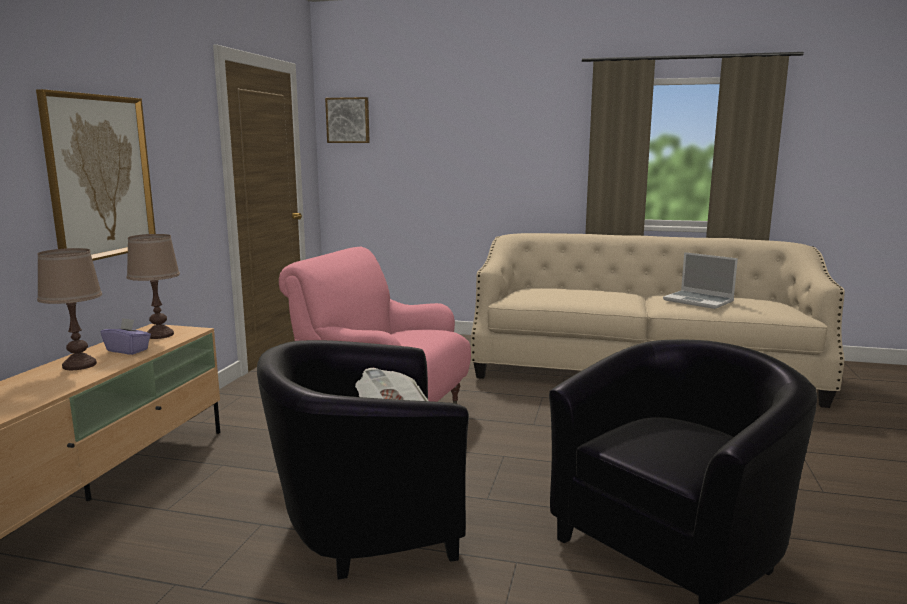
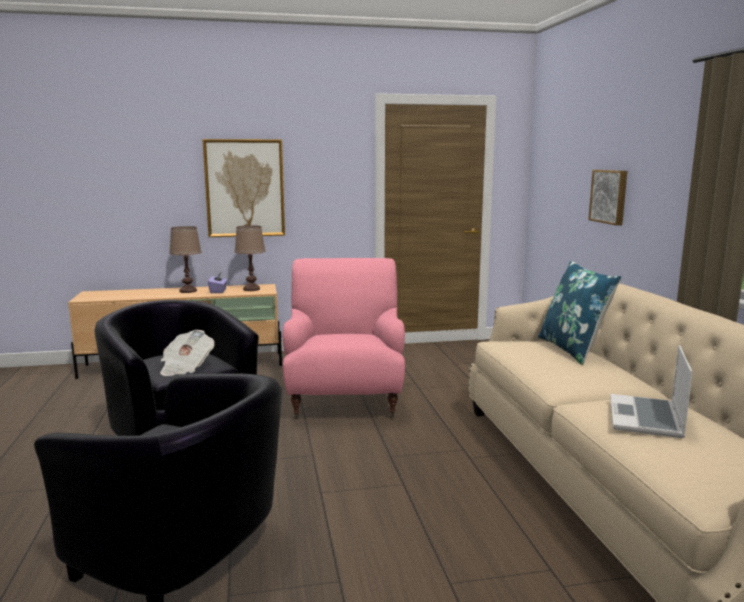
camera: 65 degrees right, 0 degrees up
(348, 120) = (545, 145): picture -> picture (609, 196)
(553, 288) = (573, 349): none -> blue pillow

